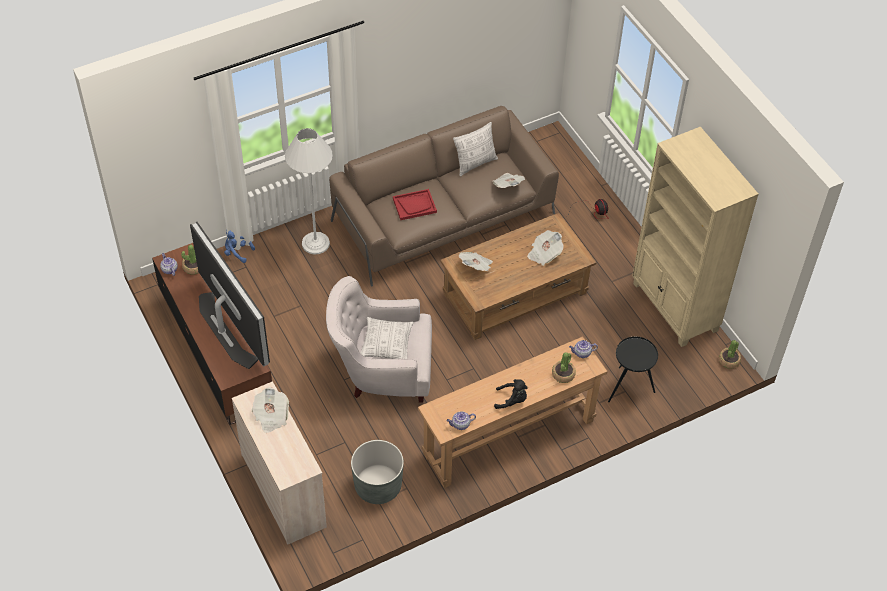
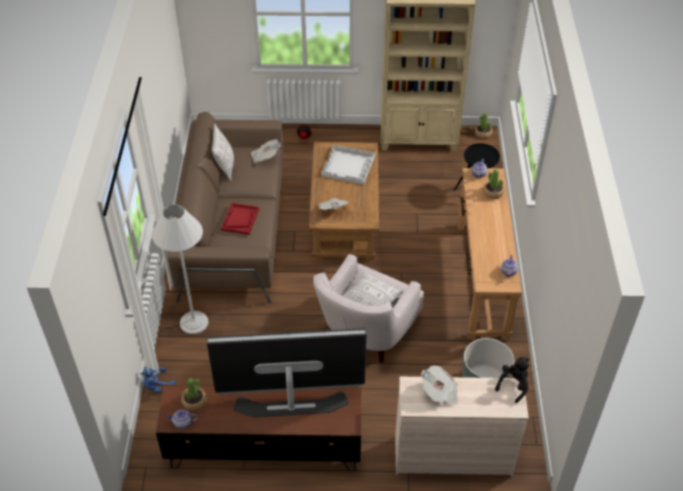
camera: 60 degrees left, 5 degrees down
(512, 400) = (501, 231): black plush toy -> black plush toy (513, 385)
(544, 253) = (348, 166): newspaper -> white tray

